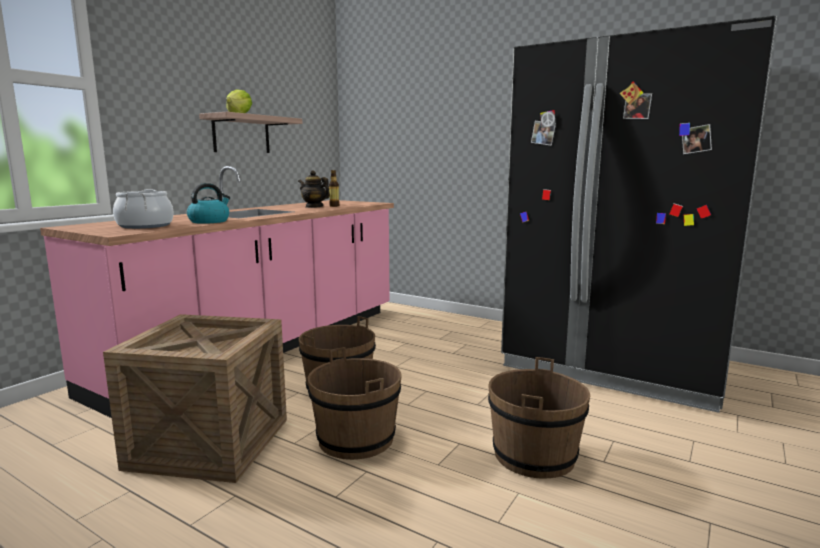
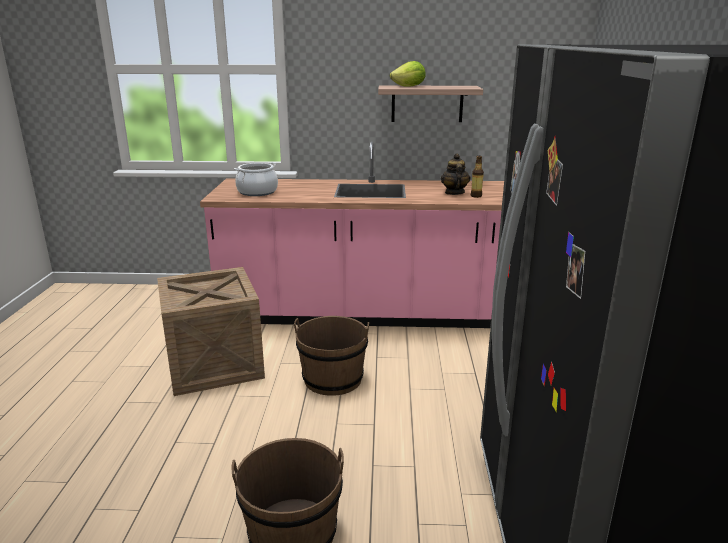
camera: 60 degrees right, 10 degrees up
(209, 221) = (301, 197): kettle -> none
(356, 439) = (257, 420): brown bucket -> none

